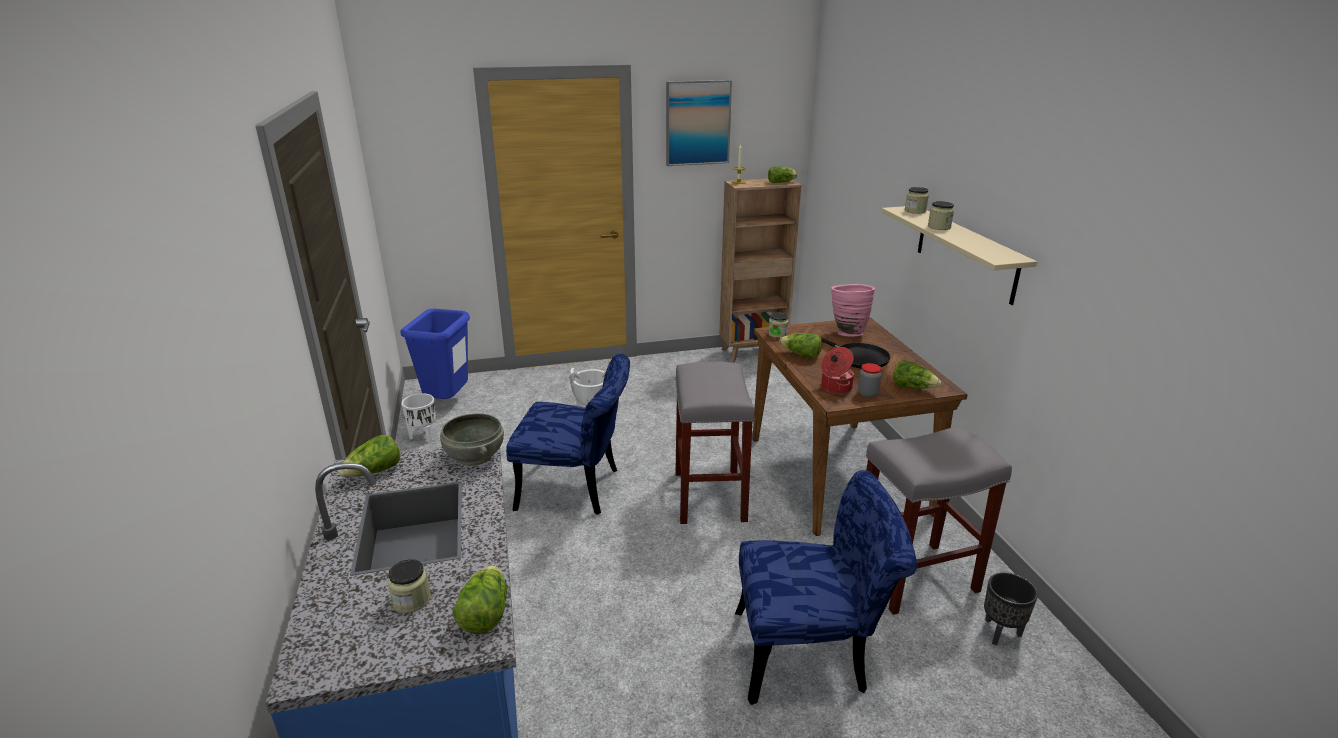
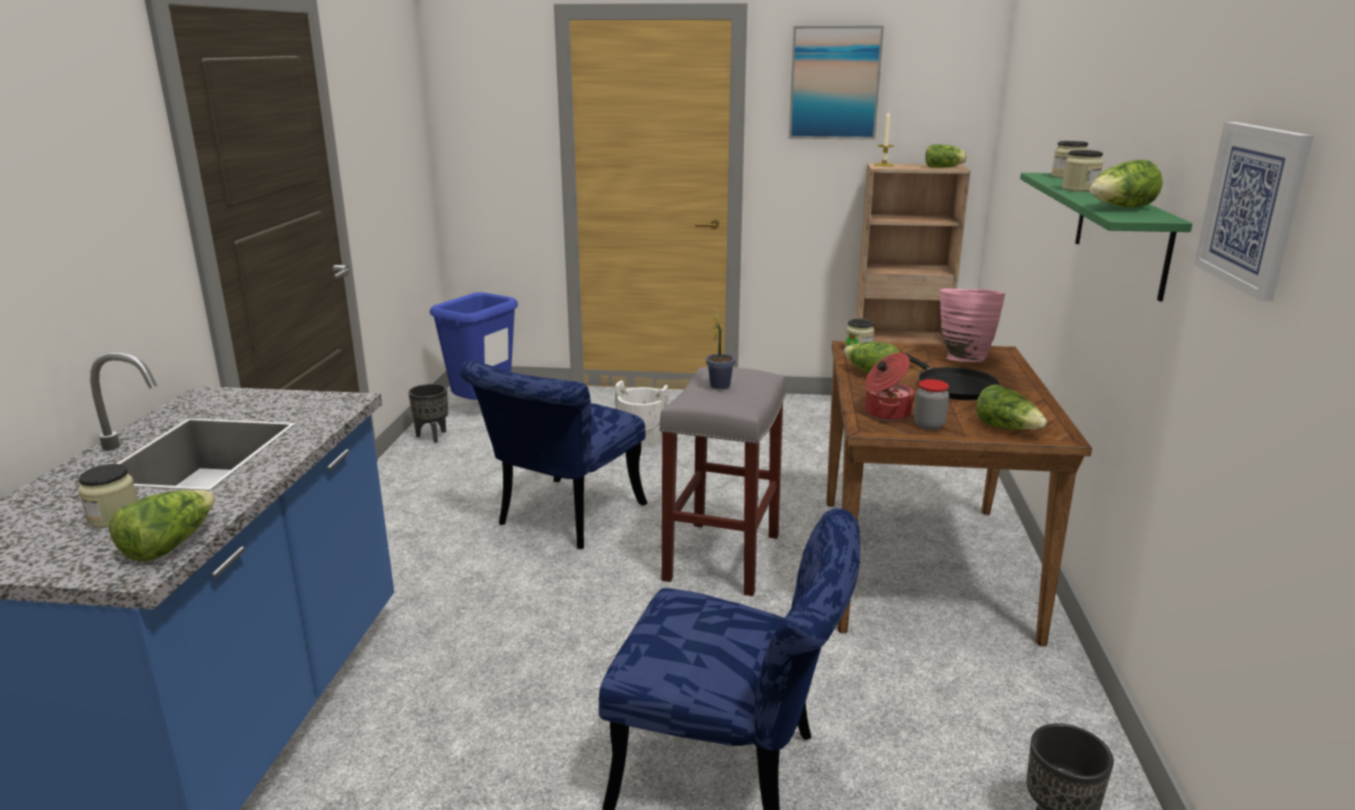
camera: 20 degrees right, 5 degrees down
(374, 472) = (219, 401): lettuce -> lettuce (1120, 208)
(424, 436) = (433, 436): white planter -> black planter
(474, 456) = (335, 404): grey bowl -> none
(577, 489) = (562, 519): blue chair -> blue chair turned 90 degrees clockwise
(707, 379) = (720, 385): none -> potted plant
(913, 578) = (955, 718): grey stool -> none
(965, 253) = (1121, 231): beige shelf -> green shelf
(1092, 262) = (1253, 207): none -> picture

